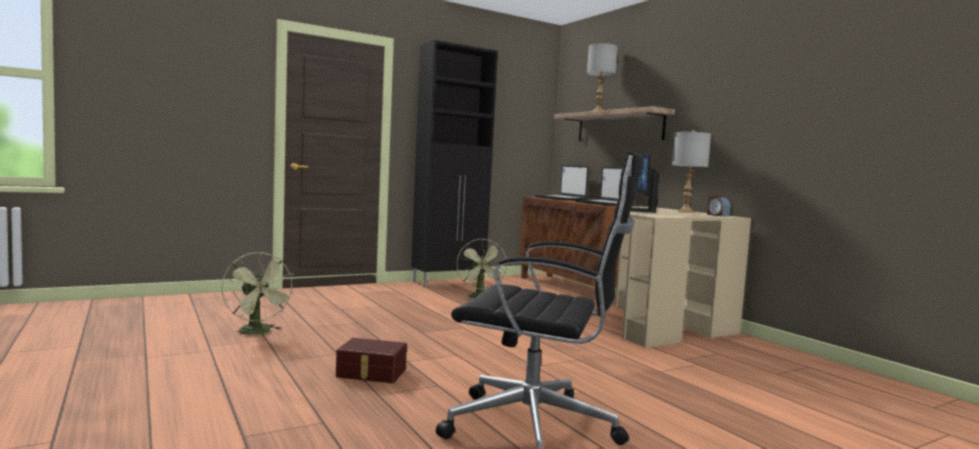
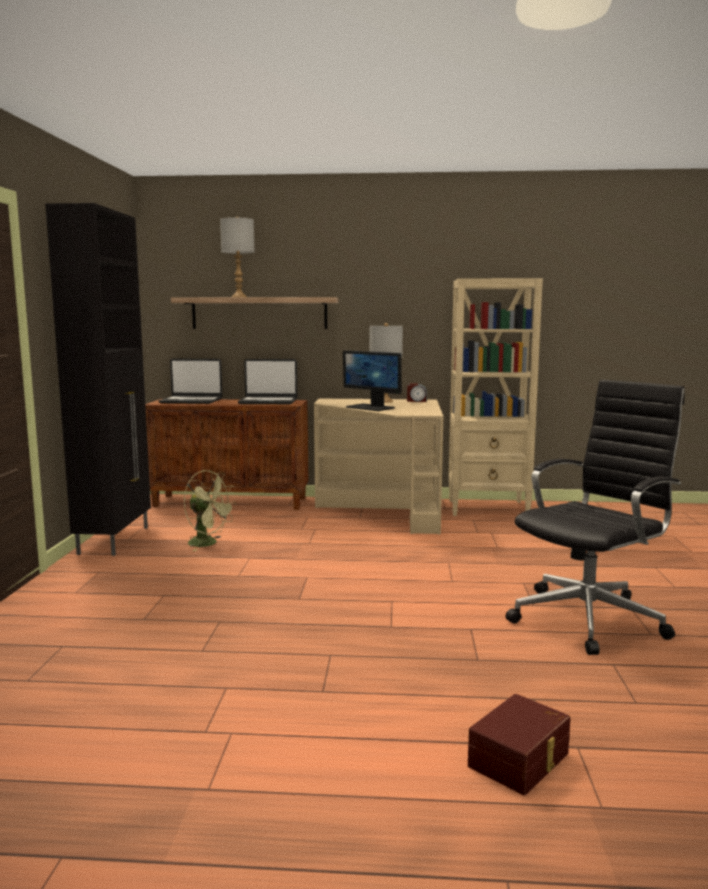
camera: 55 degrees left, 5 degrees up
(258, 332) = (184, 688): green fan -> none
(371, 373) = (413, 650): brown storage box -> brown storage box (521, 760)
(771, 354) = (488, 508): none -> beige bookcase

